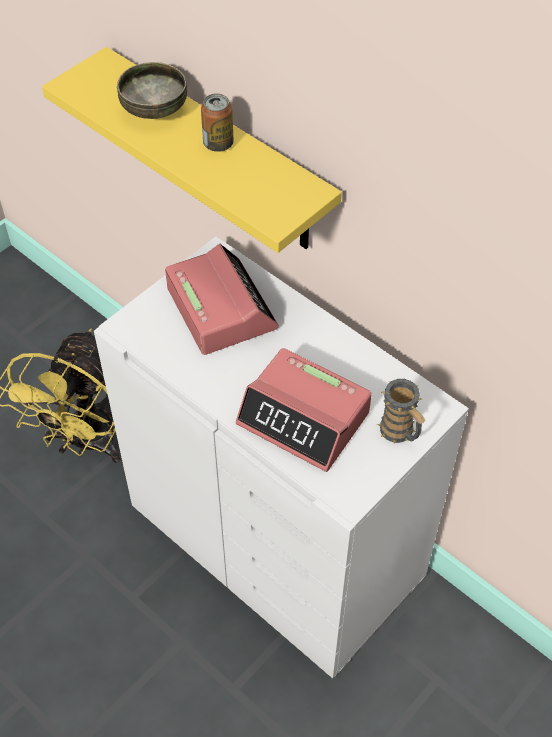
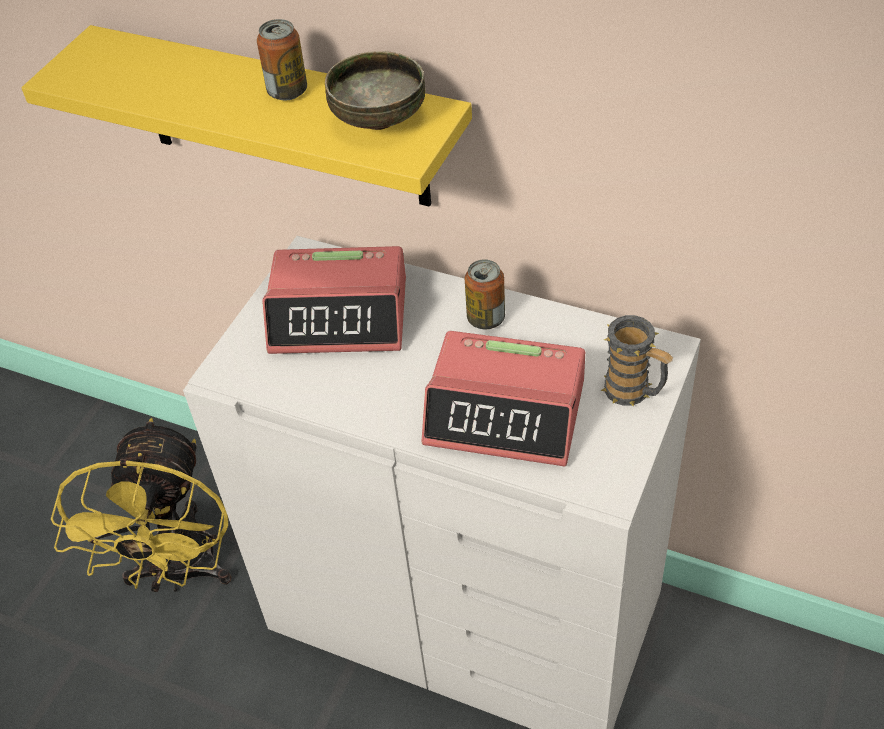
camera: 15 degrees left, 5 degrees down
(153, 111) = (185, 77): bowl -> bowl (378, 120)
(221, 308) = (340, 315): alarm clock -> alarm clock turned 135 degrees clockwise
(321, 343) = (486, 318): none -> can

